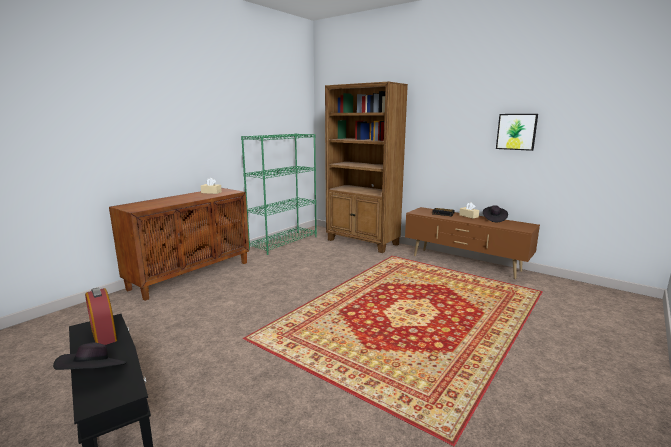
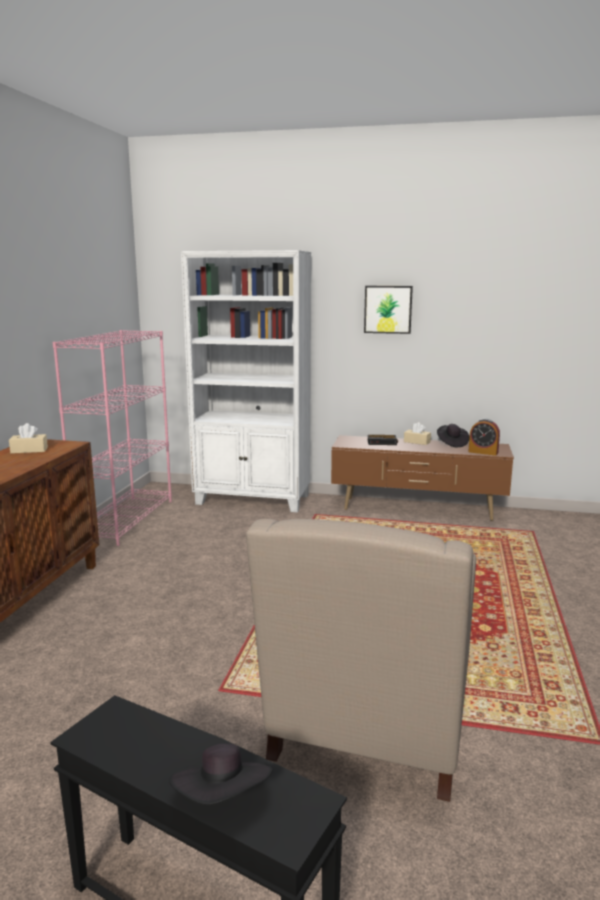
camera: 25 degrees left, 0 degrees up
(104, 335) = (141, 737): alarm clock -> alarm clock (483, 452)
(284, 242) = (126, 519): green bookcase -> pink bookcase
(305, 381) = (370, 724): none -> beige armchair
(362, 242) = (253, 500): brown bookcase -> white bookcase
(516, 131) = (472, 322): picture -> picture (388, 309)

